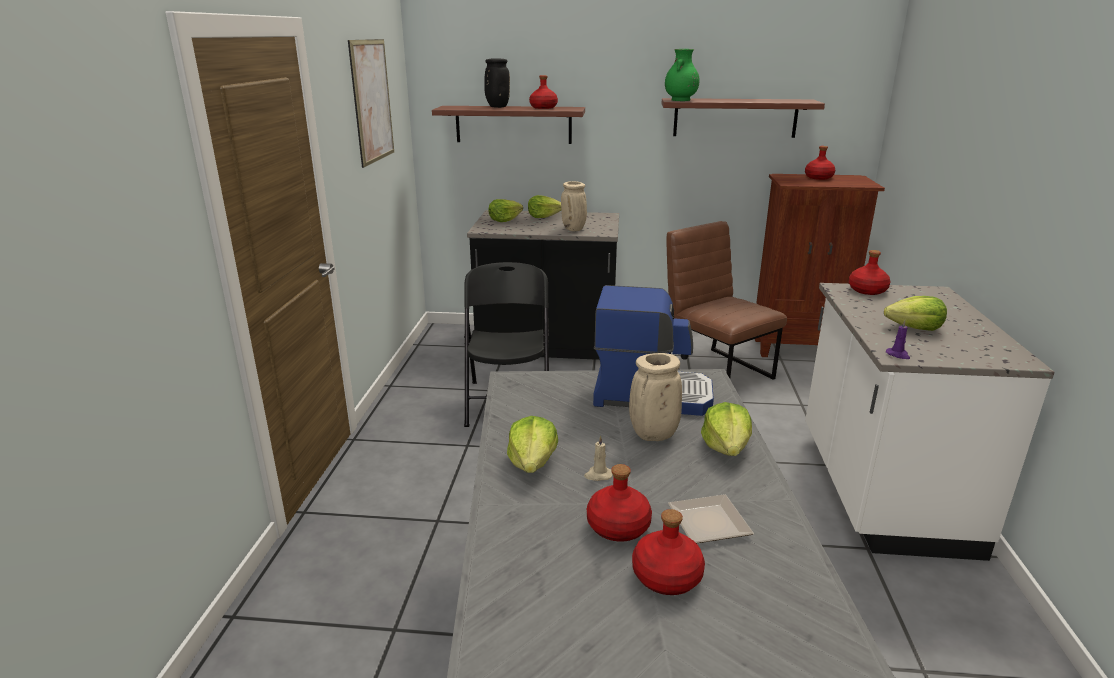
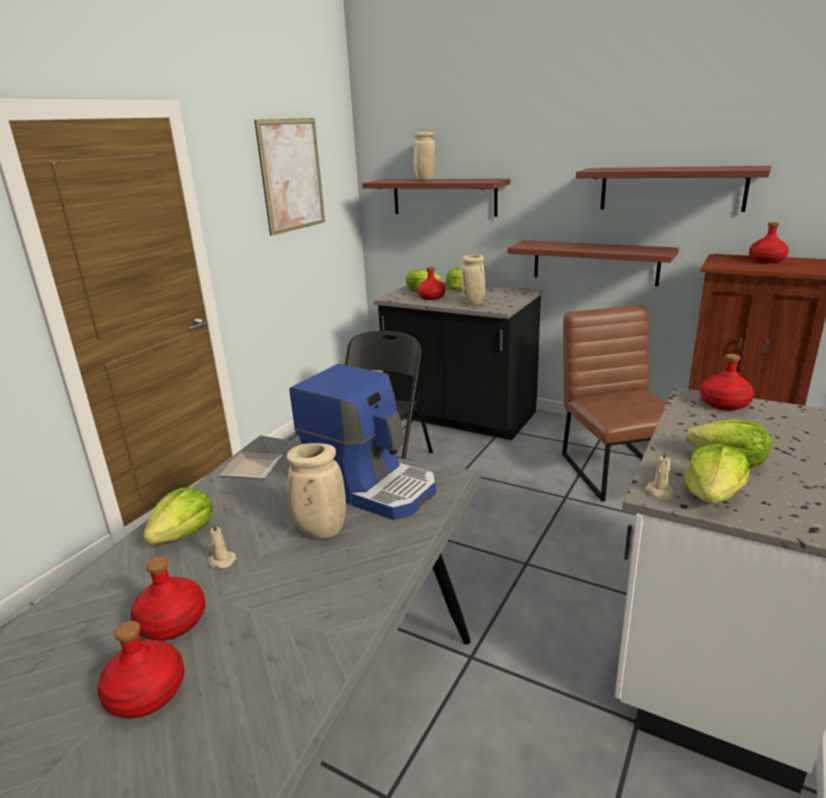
camera: 25 degrees right, 0 degrees up
(497, 107) = (425, 180): black vase -> beige vase
(543, 107) = (465, 180): red bottle -> red bottle (431, 297)
(668, 185) = (595, 262): none -> shelf
(680, 100) = (600, 169): green vase -> none
(707, 524) = (252, 646): plate -> plate (250, 469)
(726, 447) = (376, 562): lettuce -> lettuce (713, 495)
(898, 355) = (660, 493): purple candle -> beige candle

